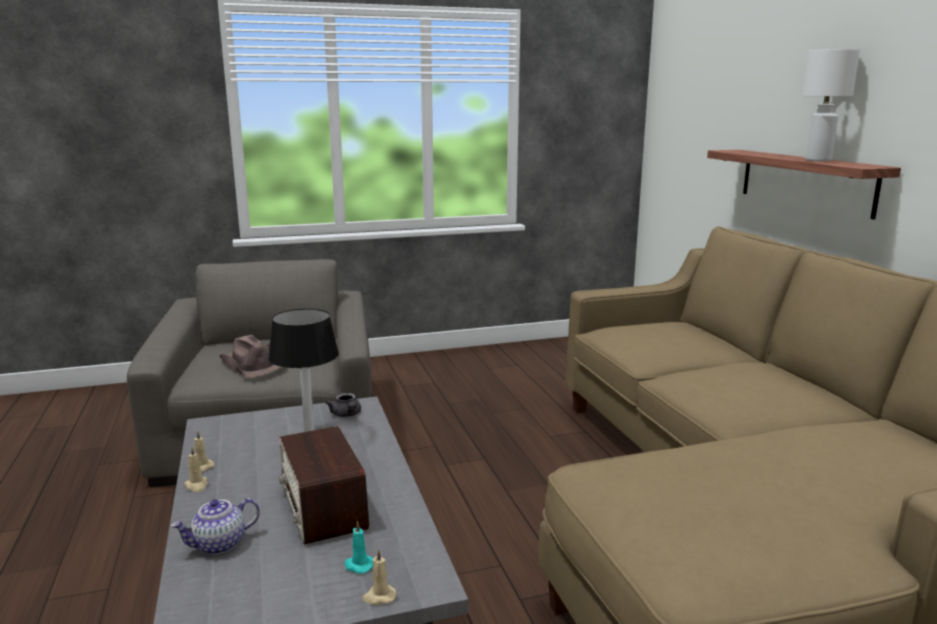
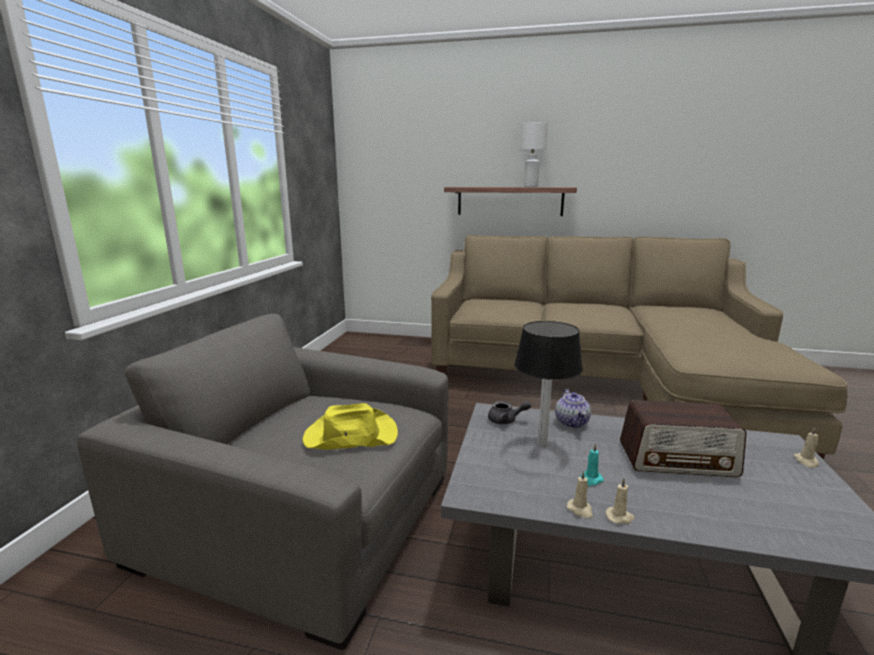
camera: 60 degrees left, 0 degrees up
(219, 544) = (739, 518): teapot -> teapot (572, 423)
(254, 364) = (350, 436): brown hat -> yellow hat
(358, 565) = (767, 461): turquoise candle -> turquoise candle (590, 480)

